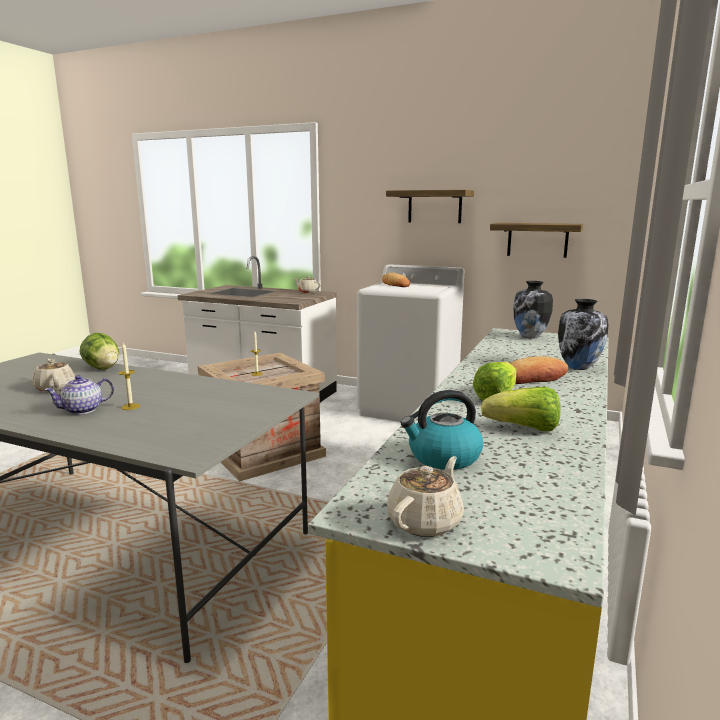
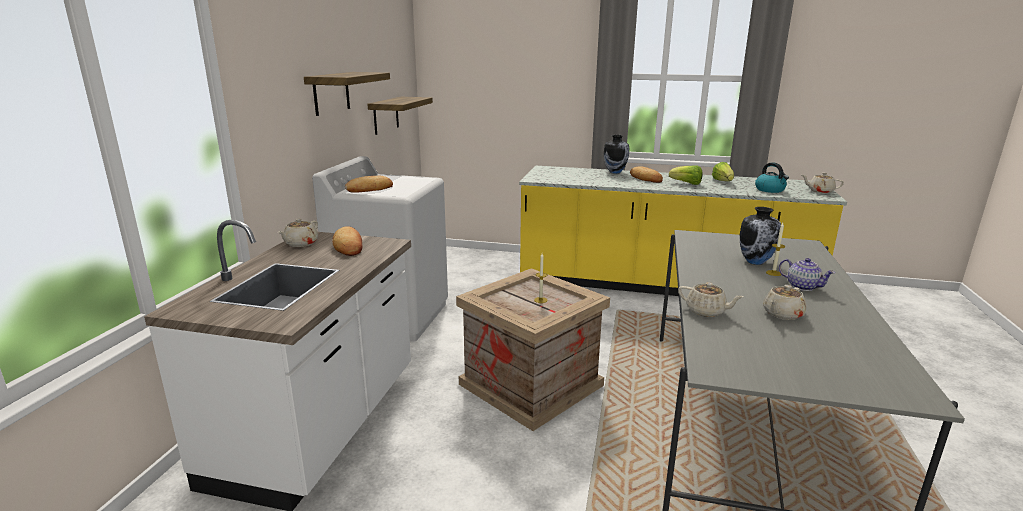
camera: 100 degrees left, 5 degrees up
(103, 368) = (706, 311): lettuce -> beige teapot
(295, 297) = (348, 246): none -> bread
(530, 336) = (545, 176): vase -> vase (755, 262)

